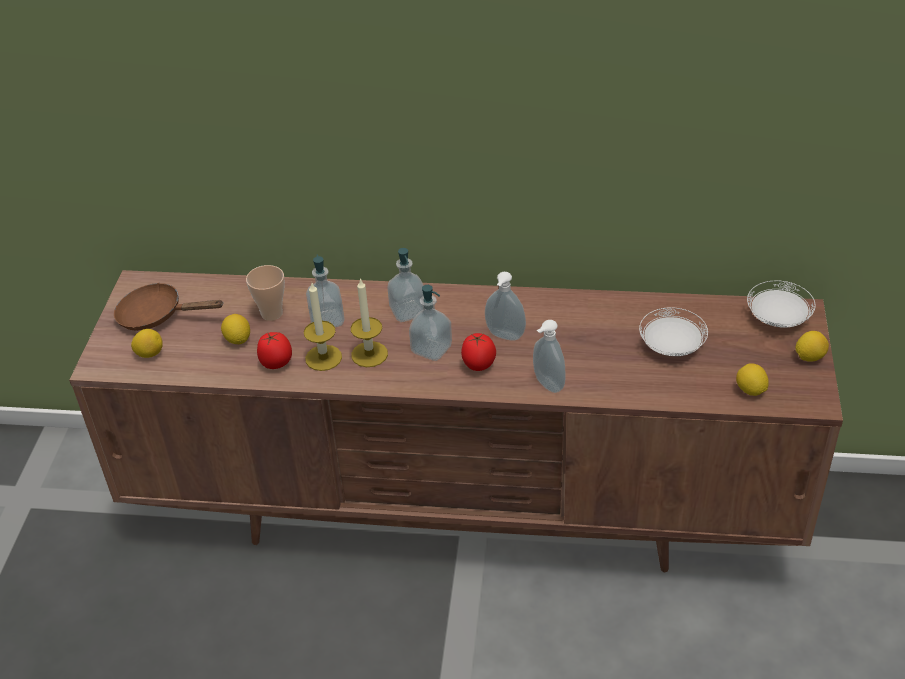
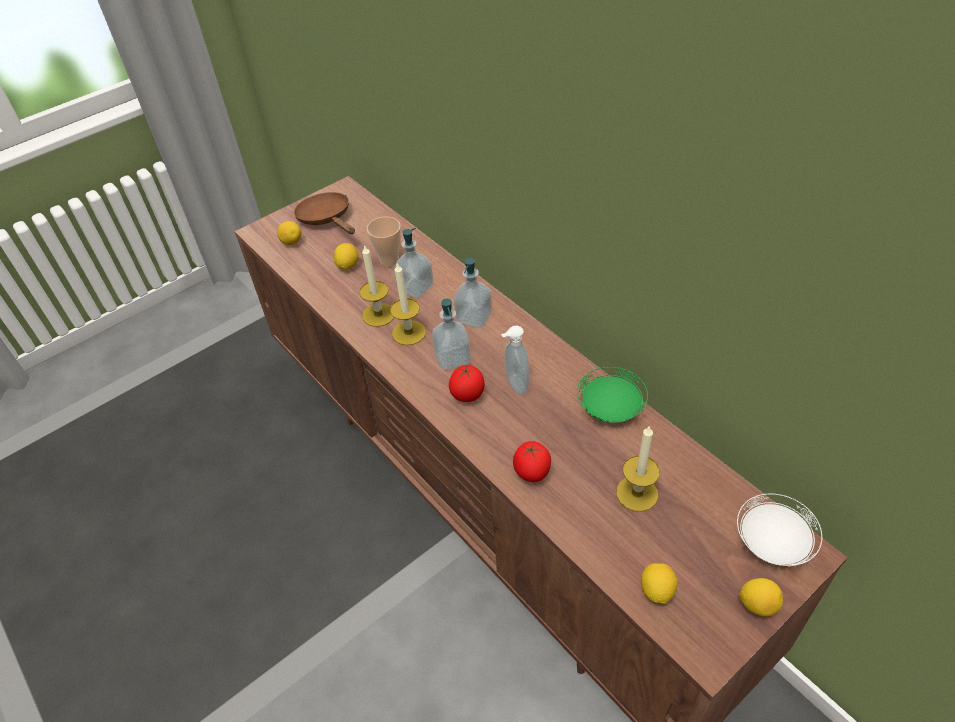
camera: 45 degrees right, 5 degrees up
(277, 363) = (347, 299): tomato -> tomato (532, 473)
(546, 385) = (495, 449): soap dispenser -> none
(588, 307) = (610, 407): none -> green plate
(671, 346) = (637, 493): white plate -> candle

